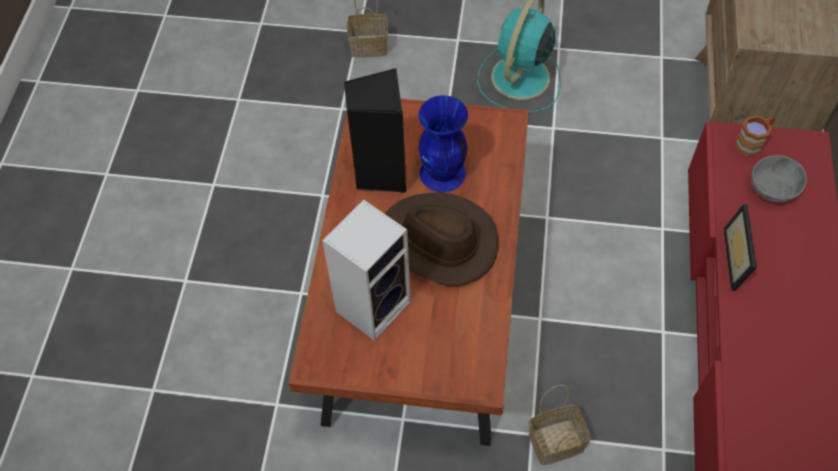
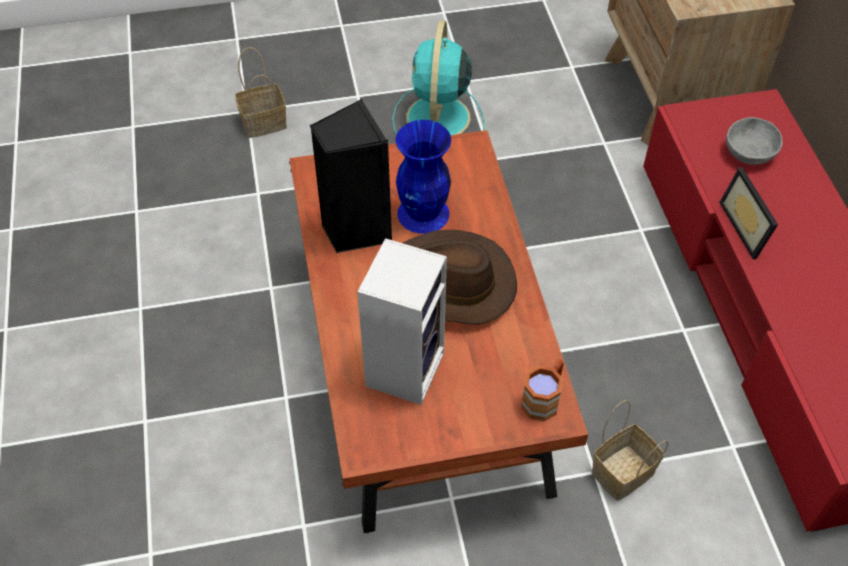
camera: 20 degrees left, 5 degrees down
(753, 142) = (711, 115): brown mug -> brown mug (544, 398)

